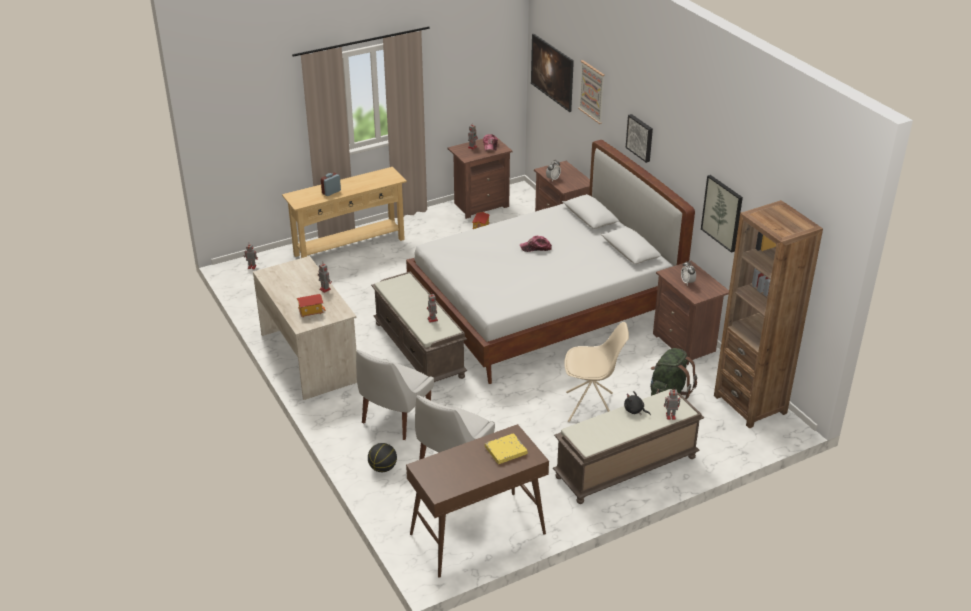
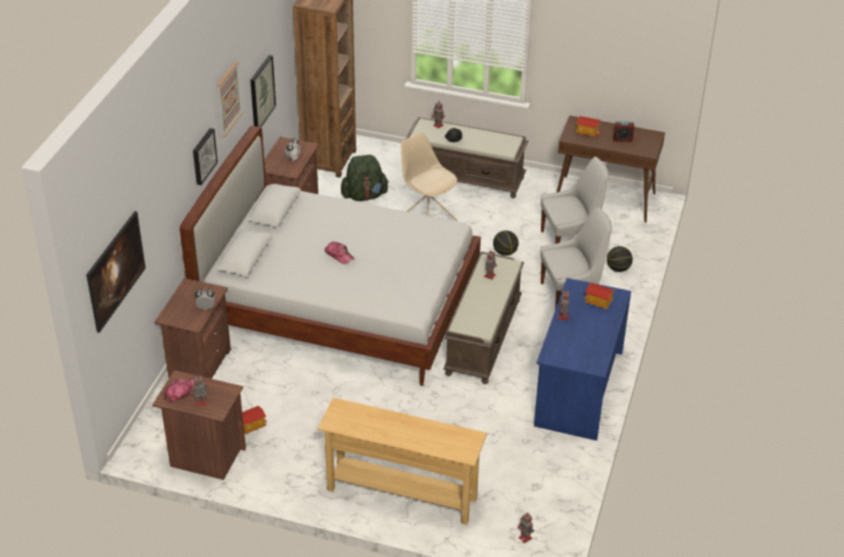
camera: 135 degrees left, 5 degrees up
(310, 357) = (577, 388): beige desk -> blue desk
(331, 192) = (423, 432): alarm clock -> alarm clock (622, 139)
(491, 420) = (505, 252): none -> basketball
(506, 451) = (587, 132): yellow book -> toy house
(592, 91) = (157, 203): picture -> picture (228, 99)

